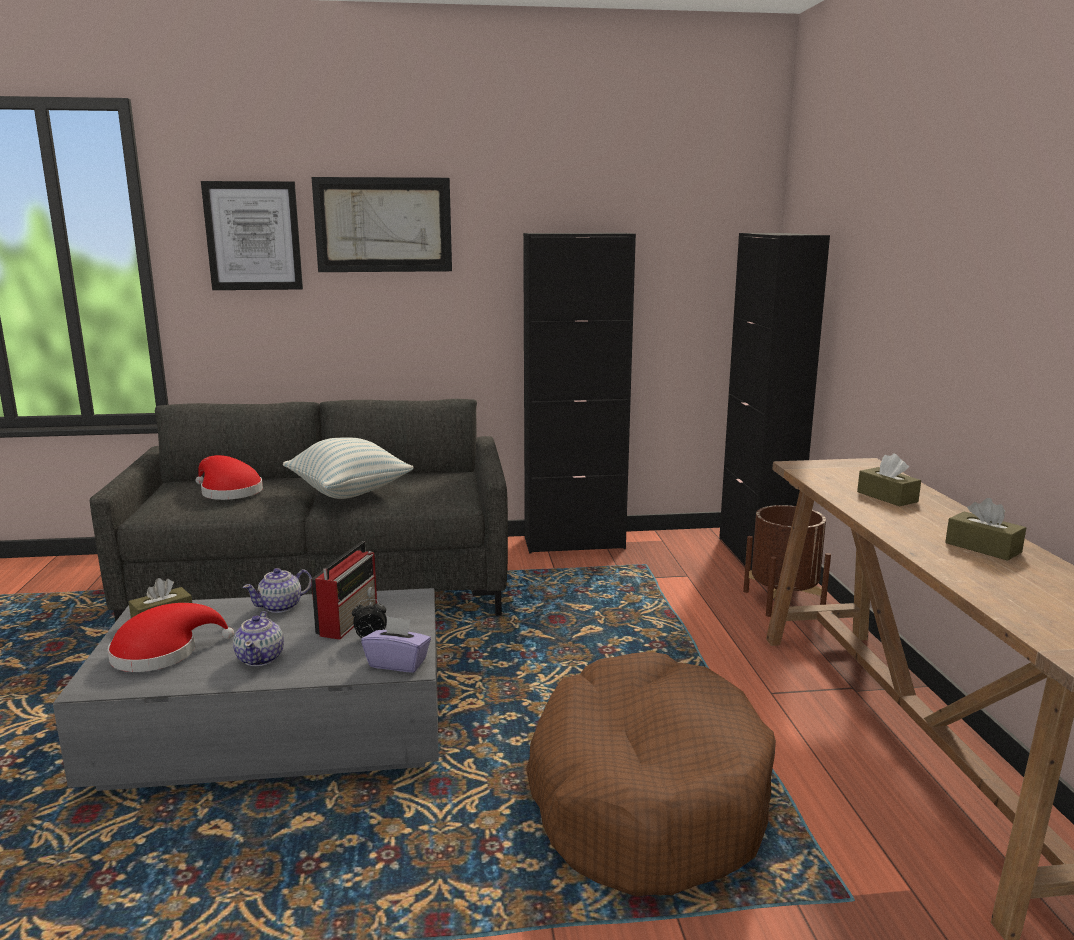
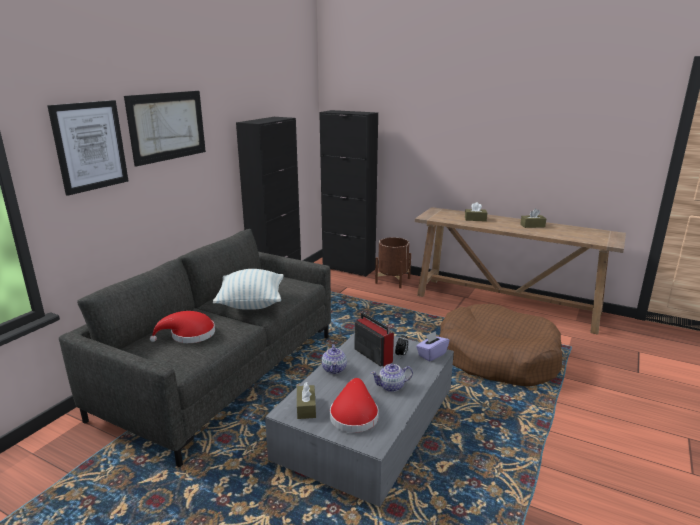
camera: 55 degrees left, 5 degrees up
(261, 658) = (391, 386): teapot -> teapot turned 135 degrees clockwise

